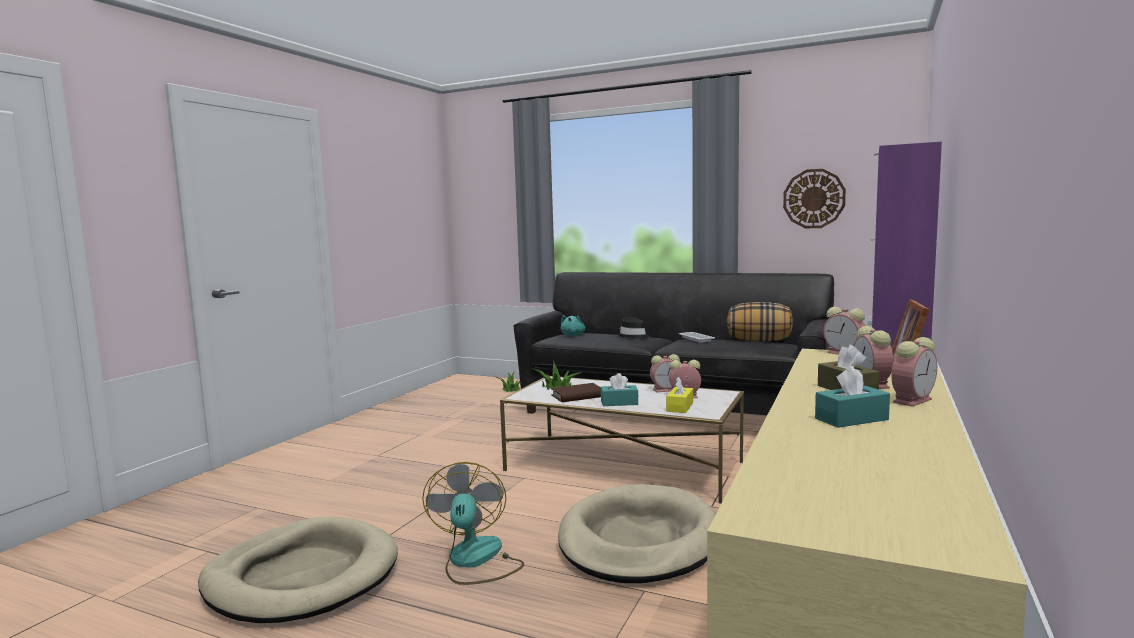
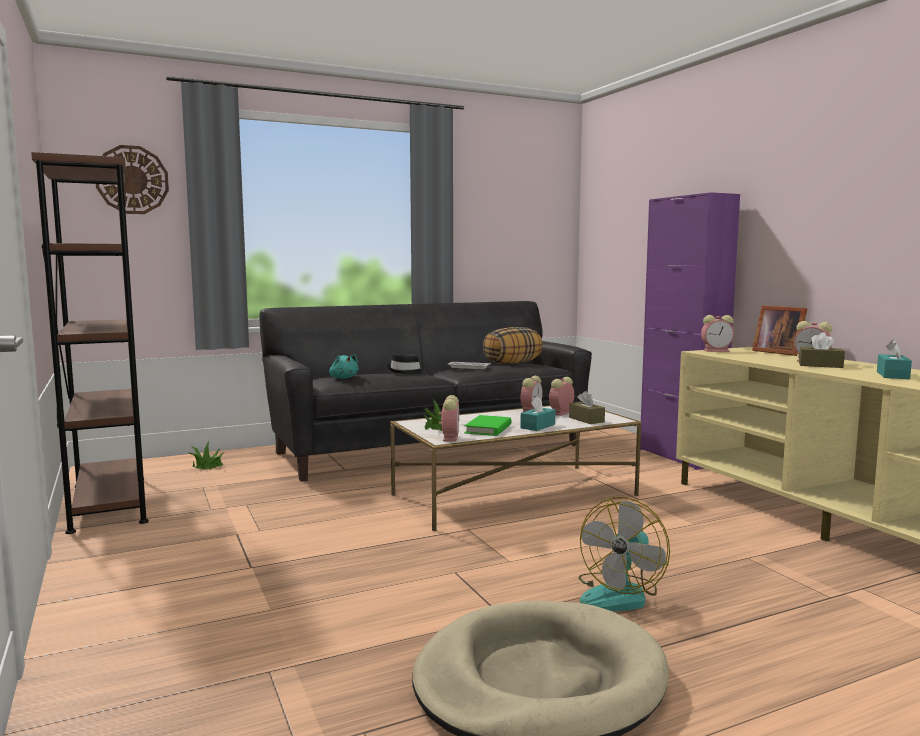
camera: 50 degrees left, 0 degrees up
(419, 399) = (109, 503): none -> brown bookcase
(475, 561) = (620, 594): fan -> fan turned 90 degrees counterclockwise
(578, 396) = (488, 429): brown book -> green book
(639, 540) = (664, 534): beige dog bed -> none
(680, 407) = (586, 420): yellow tissue box -> brown tissue box
(814, 198) = (506, 234): wall clock -> wall clock (132, 180)
(912, 400) = (861, 365): alarm clock -> alarm clock (450, 437)

